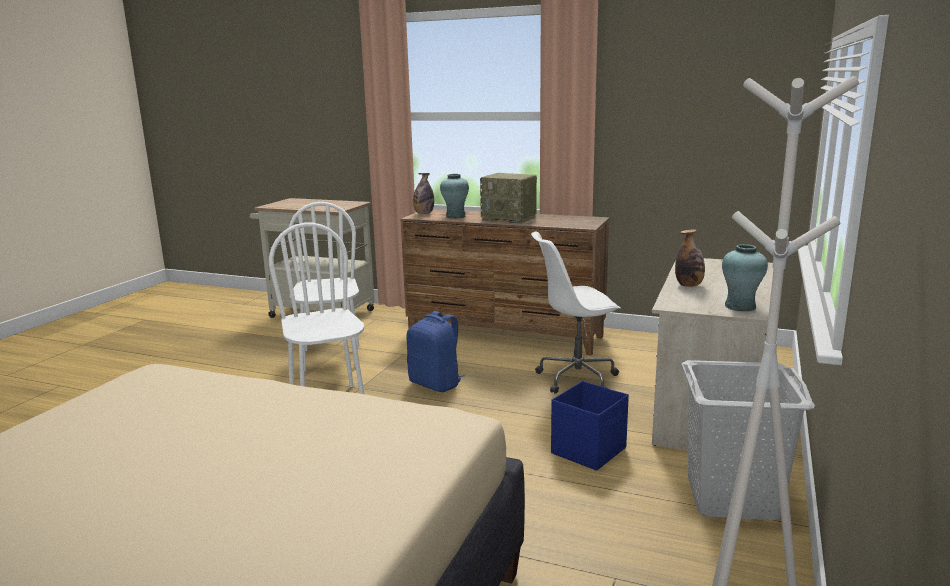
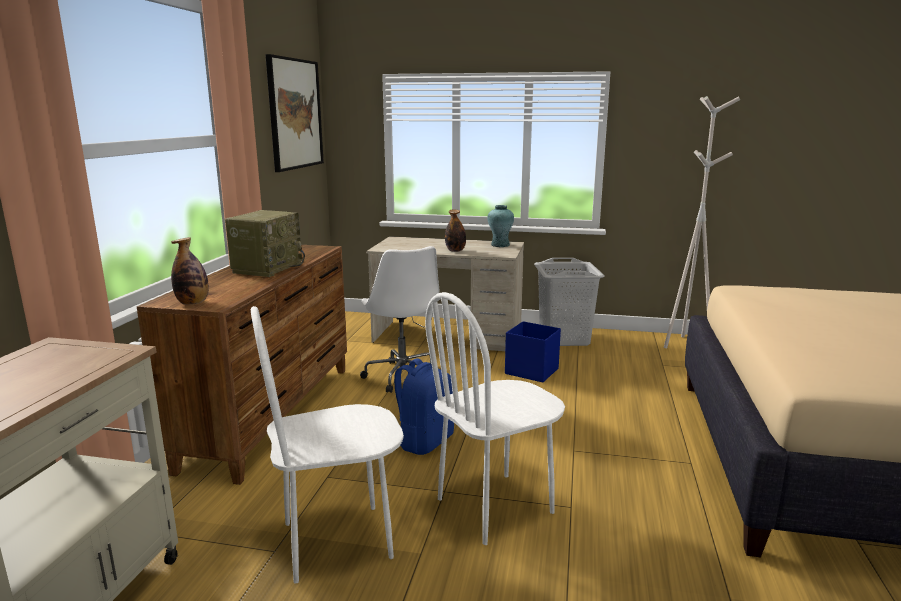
camera: 100 degrees left, 0 degrees up
(455, 216) = (232, 288): turquoise vase -> none
(728, 93) = (295, 114): none -> picture

